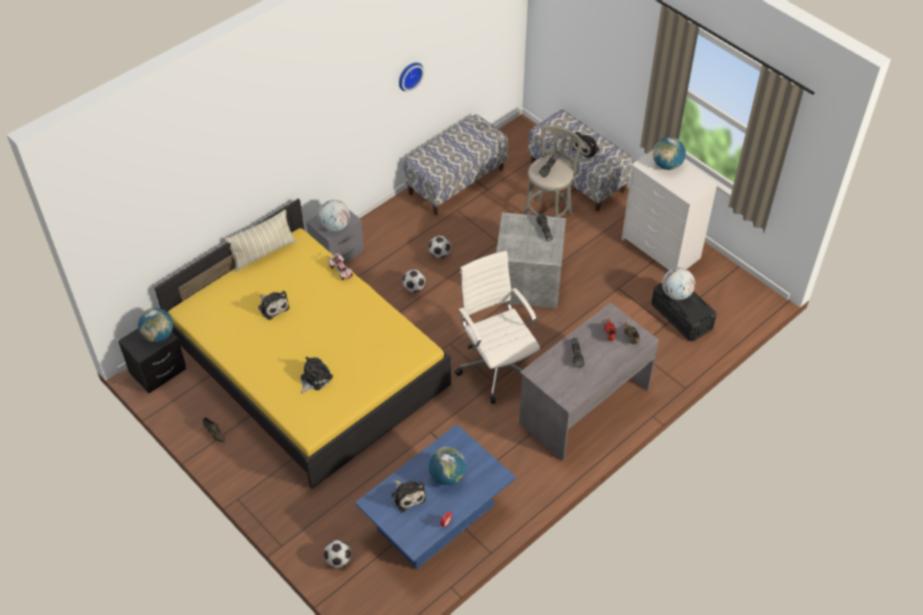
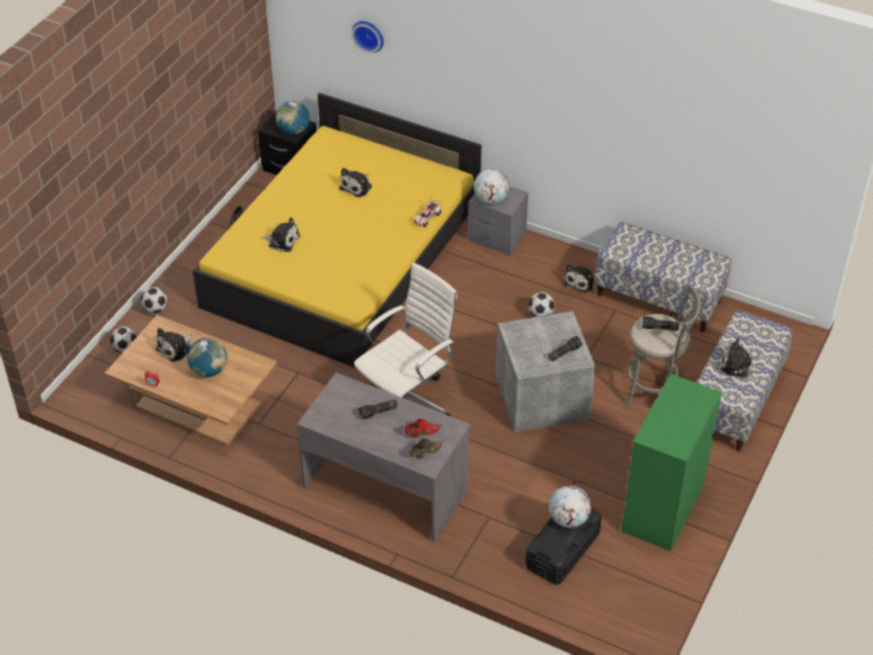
camera: 70 degrees right, 5 degrees down
(263, 253) = (423, 160): pillow -> none
(409, 75) = (649, 133): wall clock -> wall clock (369, 35)
(414, 288) = (481, 308): football -> football (155, 309)
(415, 219) = (580, 281): none -> plush toy
(436, 517) = (197, 405): blue coffee table -> brown coffee table
(661, 249) = (662, 508): white dresser -> green dresser
(667, 165) = (689, 406): globe -> none

